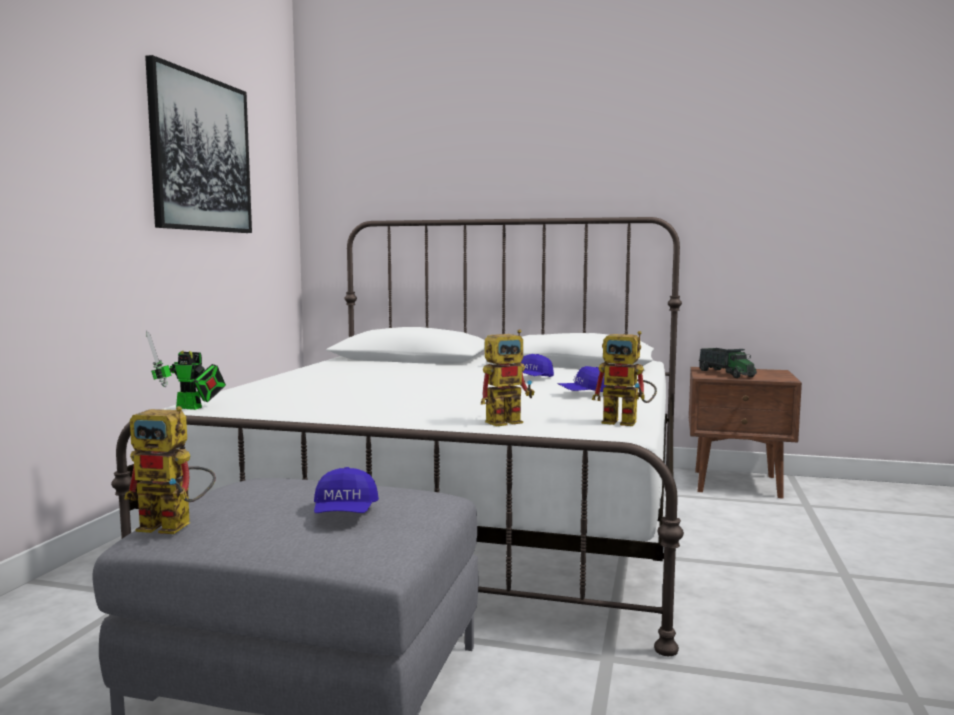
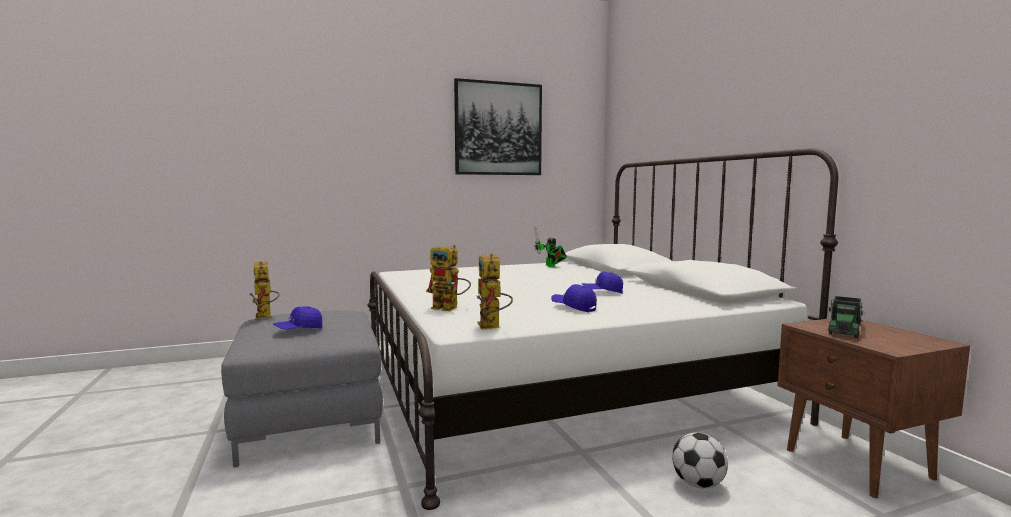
camera: 55 degrees right, 0 degrees up
(192, 408) = (396, 272): toy robot -> toy robot (551, 266)
(724, 534) = (698, 484): none -> football

